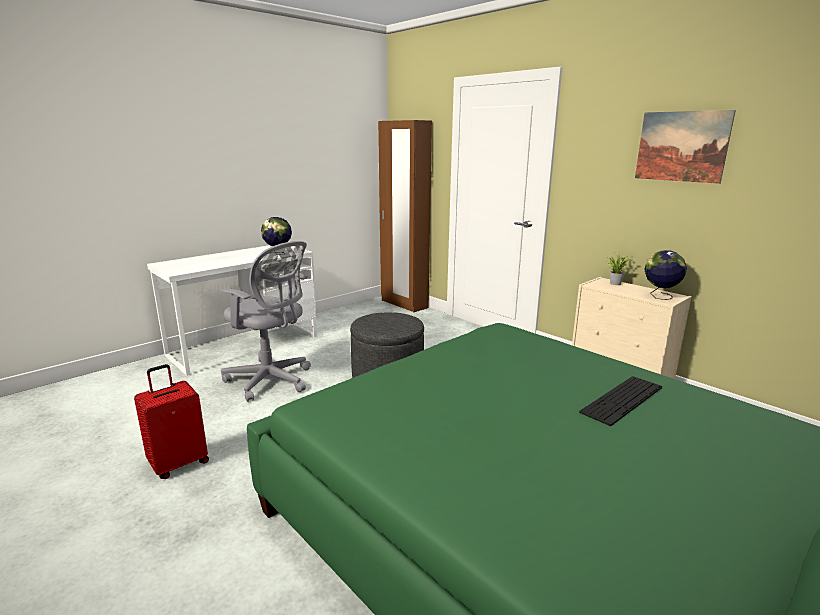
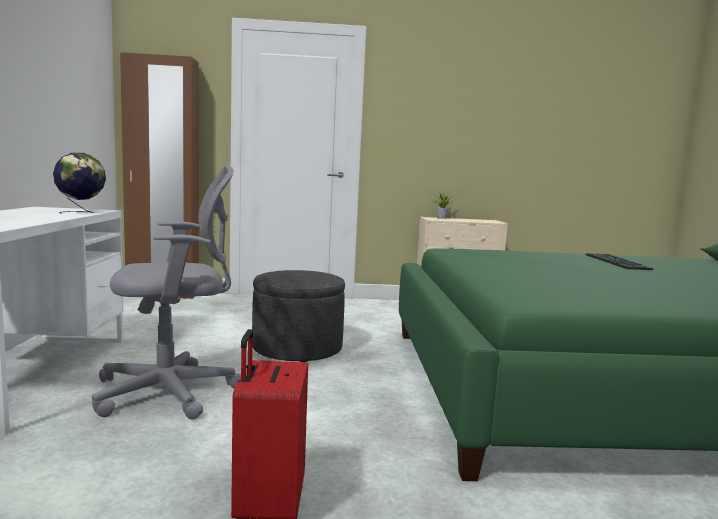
camera: 50 degrees left, 10 degrees down
(660, 297) = (485, 221): globe -> none
(681, 146) = (476, 103): picture -> none

